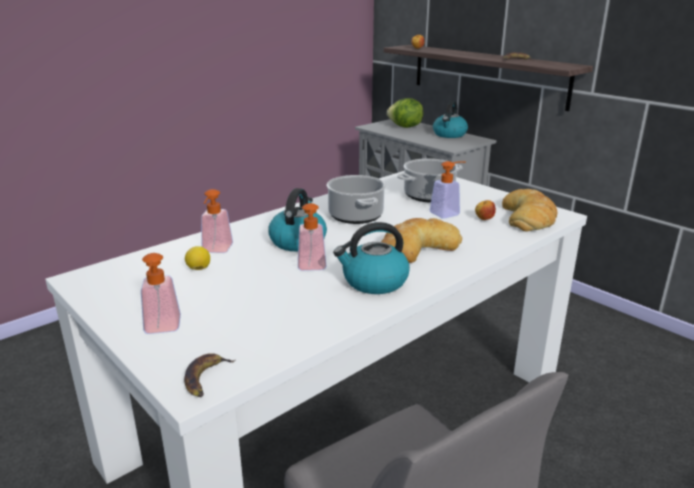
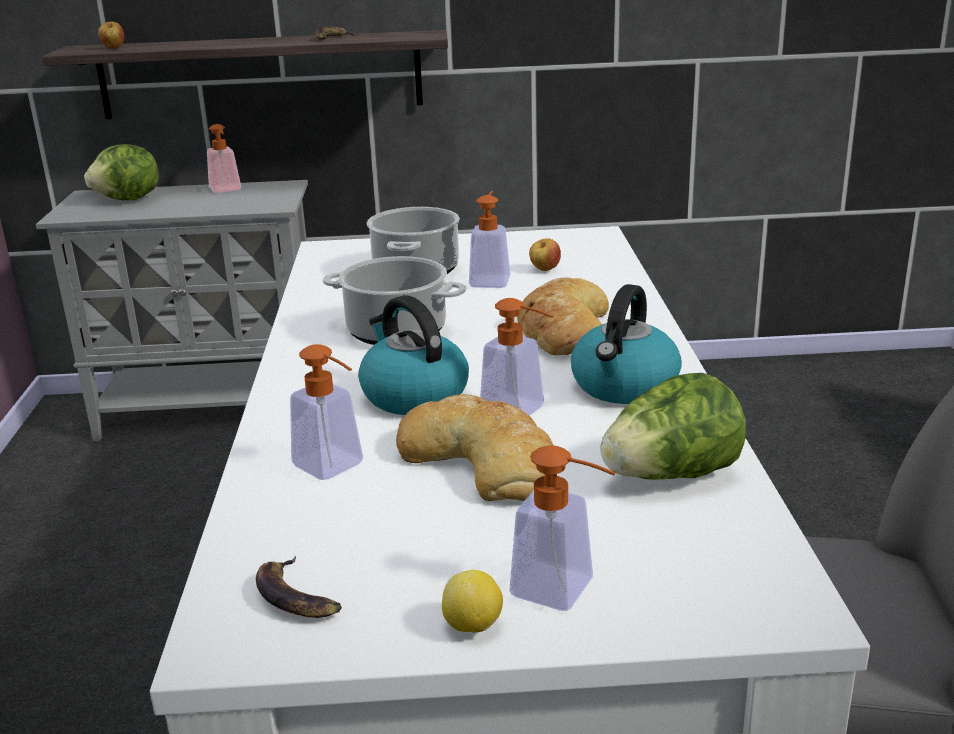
camera: 50 degrees left, 0 degrees up
(198, 269) = (384, 502): lemon -> lemon (473, 626)
(206, 378) = (766, 589): banana -> banana (297, 596)
(291, 322) = (671, 476): none -> lettuce
(449, 134) = (227, 191): kettle -> soap dispenser
(529, 217) = (577, 249): bread -> bread (481, 460)

